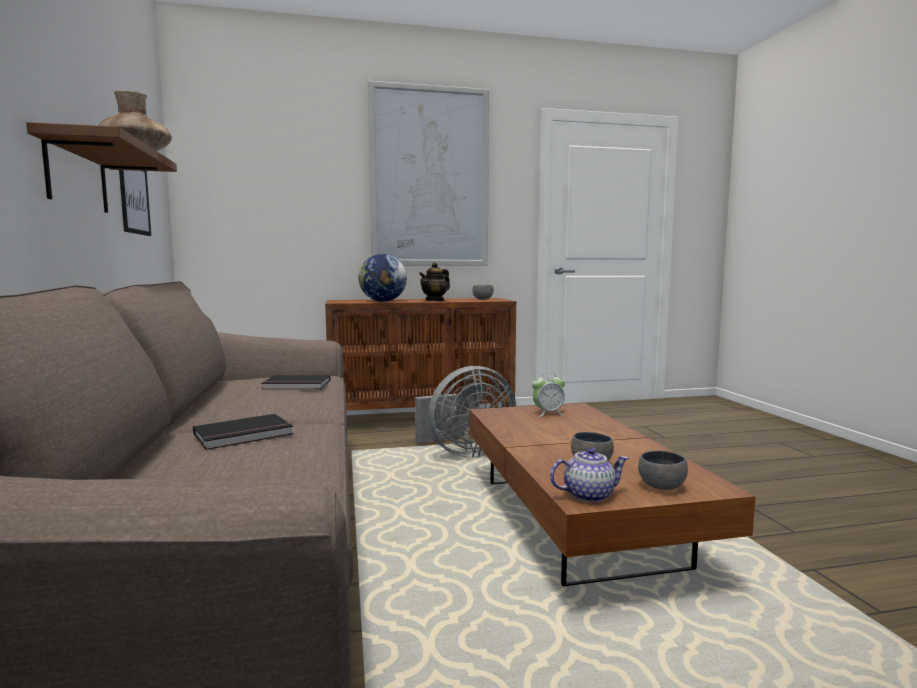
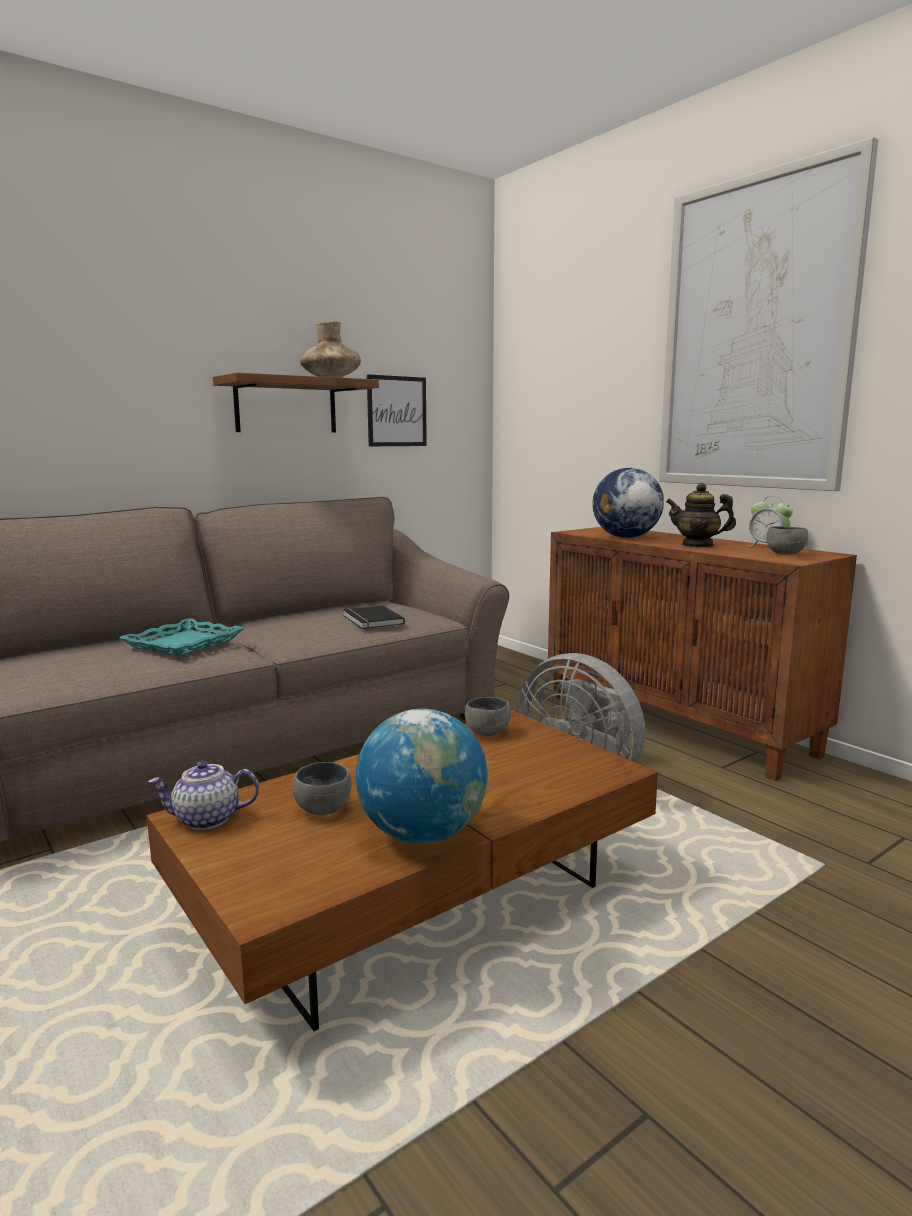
camera: 65 degrees right, 5 degrees up
(244, 435) = (184, 644): black book -> turquoise tray
(548, 413) = (546, 755): alarm clock -> alarm clock (767, 546)
(589, 495) = (206, 819): teapot -> teapot turned 120 degrees clockwise
(636, 447) = (422, 834): none -> globe
(660, 487) = (249, 863): grey bowl -> grey bowl (486, 732)

